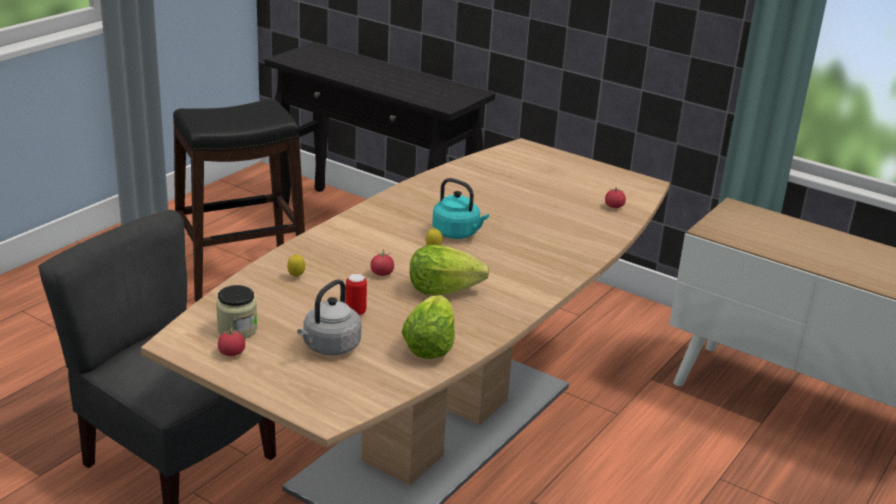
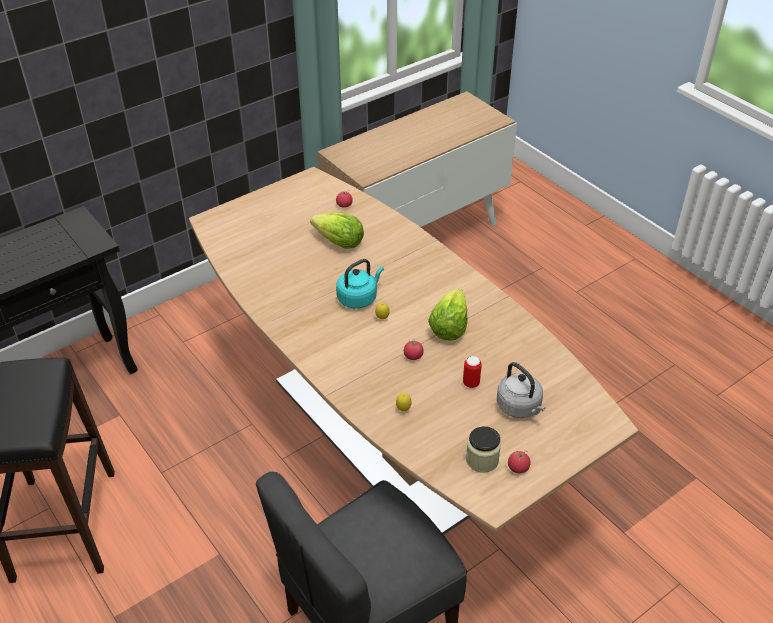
camera: 70 degrees left, 15 degrees up
(429, 346) = (529, 352): lettuce -> lettuce (339, 242)

